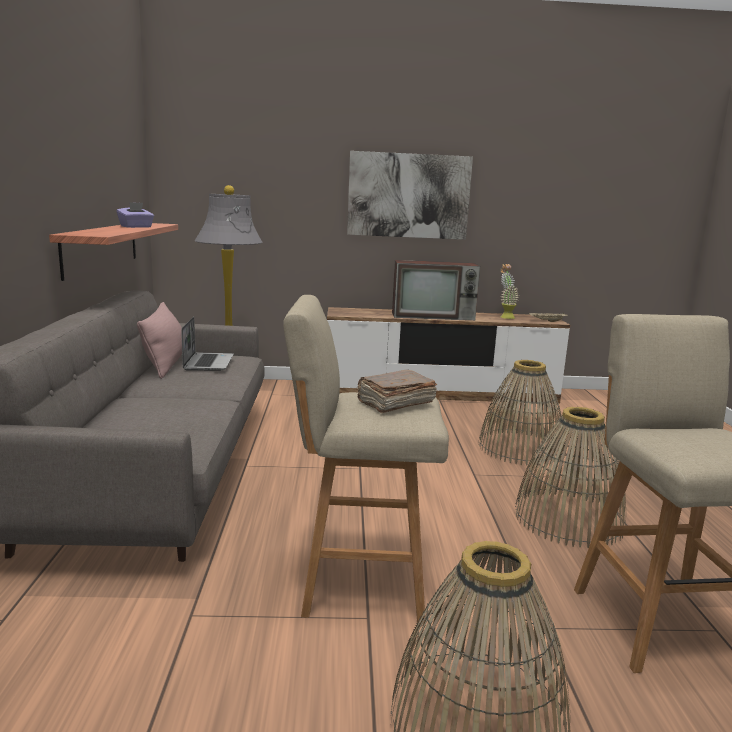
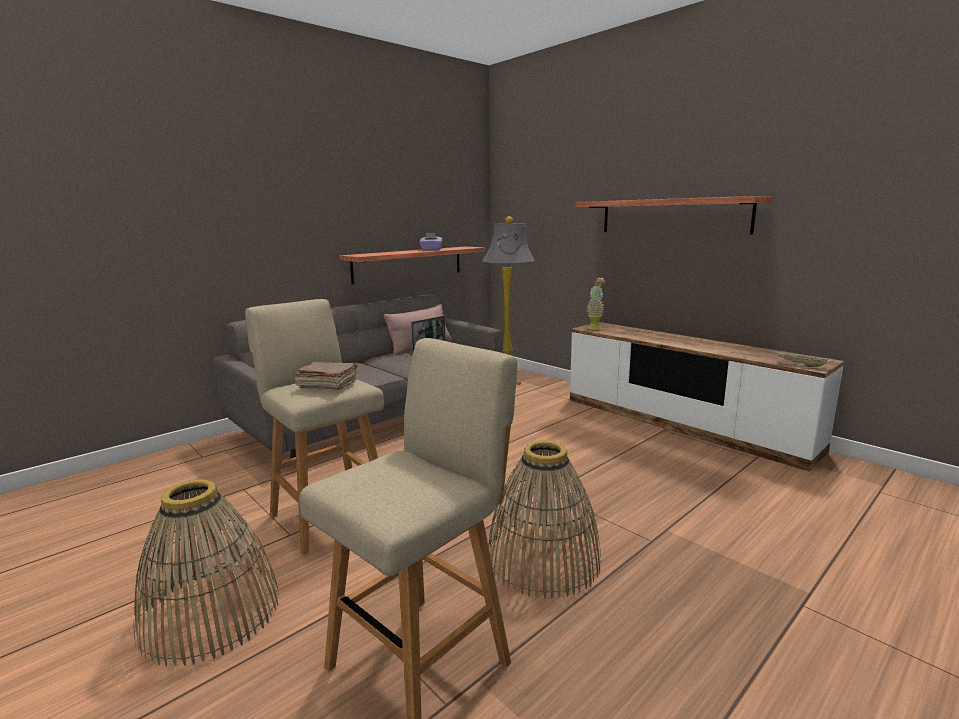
camera: 50 degrees right, 0 degrees up
(408, 196) = (672, 216): picture -> shelf
(434, 316) = (673, 341): television -> none
(505, 317) = (760, 353): potted plant -> potted plant (595, 327)
(520, 448) = (645, 491): basket -> none

